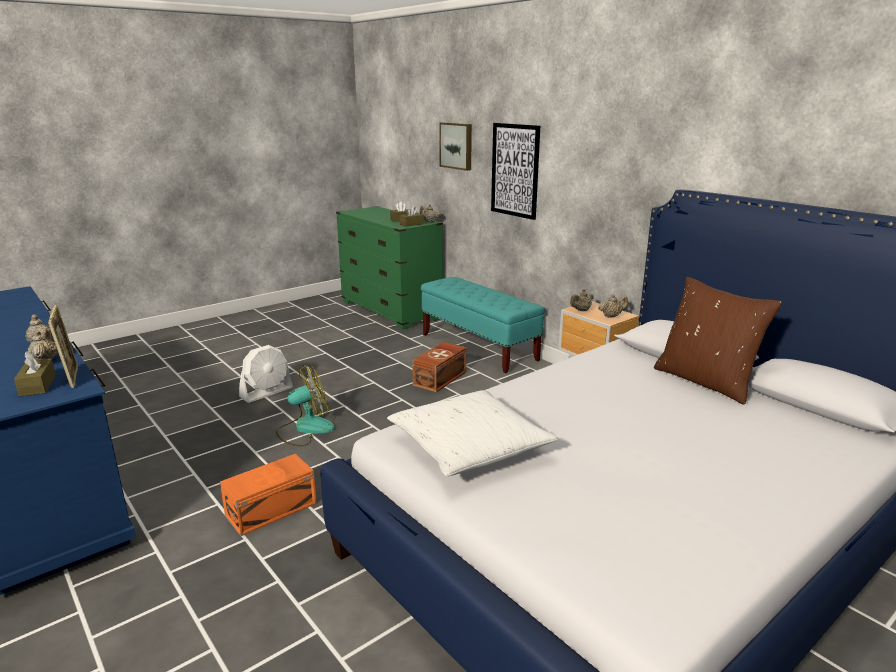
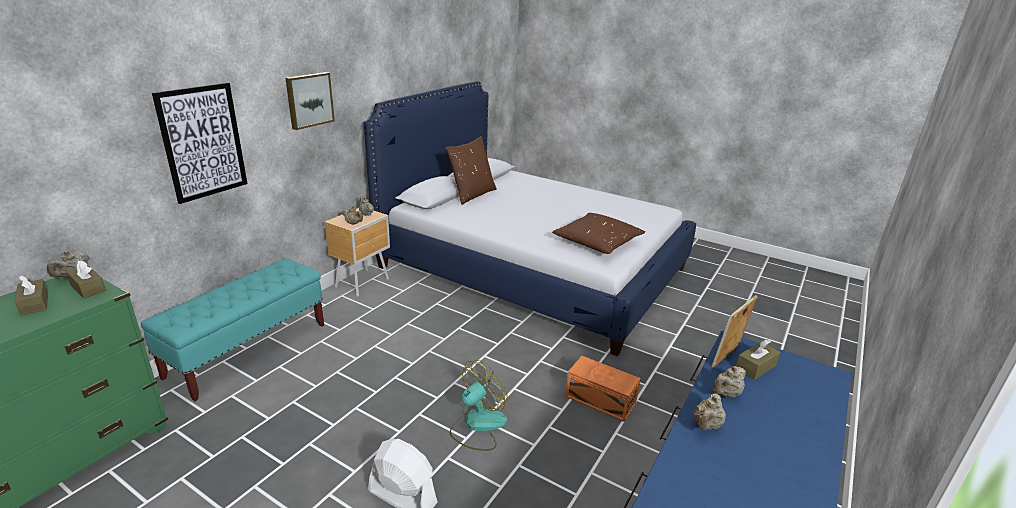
camera: 110 degrees left, 5 degrees up
(305, 429) = (477, 425): fan -> fan turned 90 degrees clockwise
(441, 378) = (339, 362): brown storage box -> none
(457, 145) = (73, 144): picture -> picture (309, 100)
(469, 447) = (597, 242): white pillow -> brown pillow

